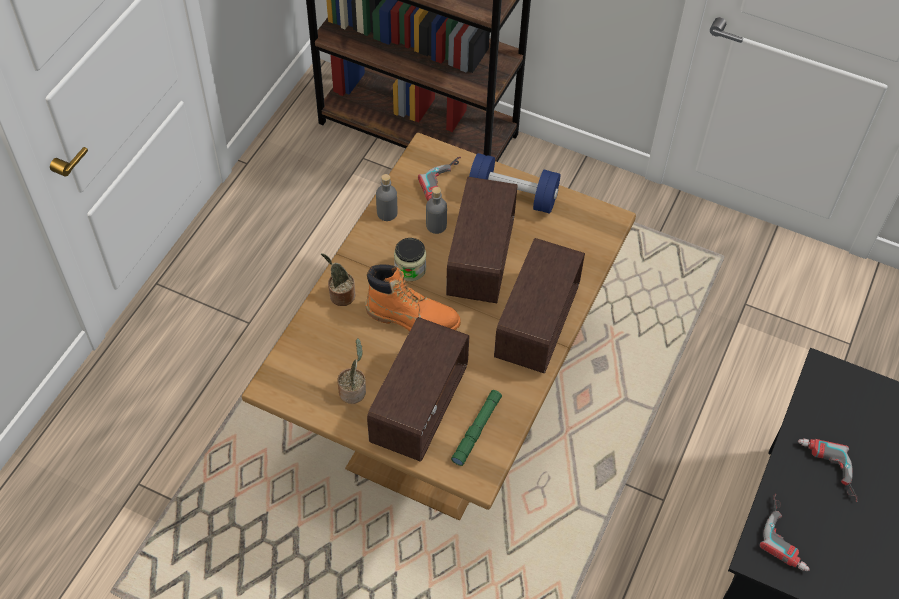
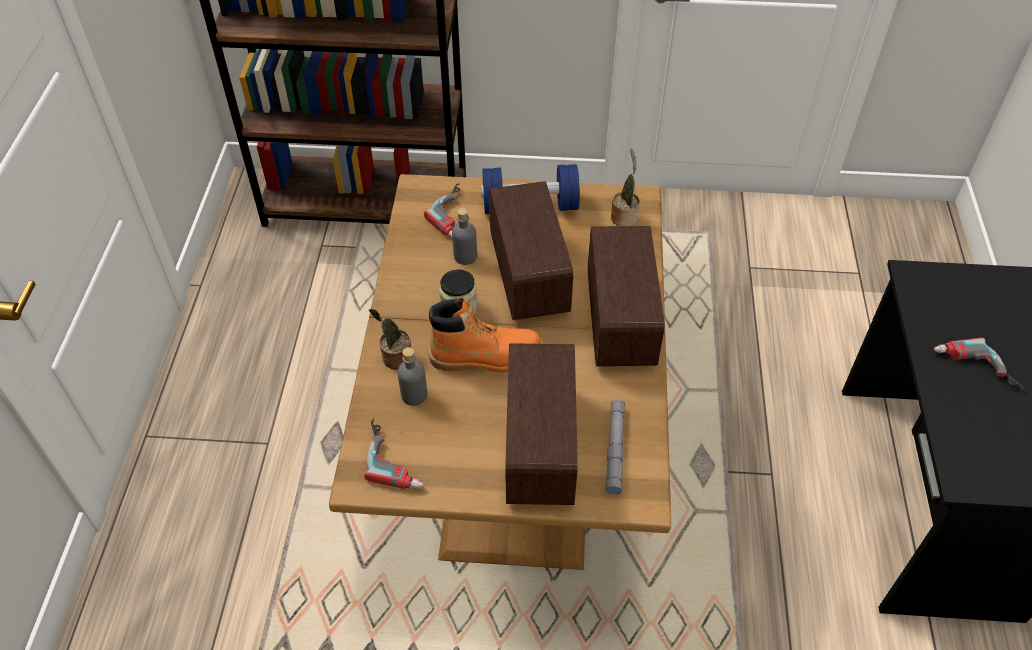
camera: 20 degrees left, 5 degrees down
(353, 390) = (458, 454): potted plant -> potted plant (624, 216)
(387, 213) = (406, 259): grey bottle -> grey bottle (414, 395)
(477, 430) = (615, 449): green flashlight -> grey flashlight
(788, 535) = (980, 446): power drill -> power drill (397, 457)

